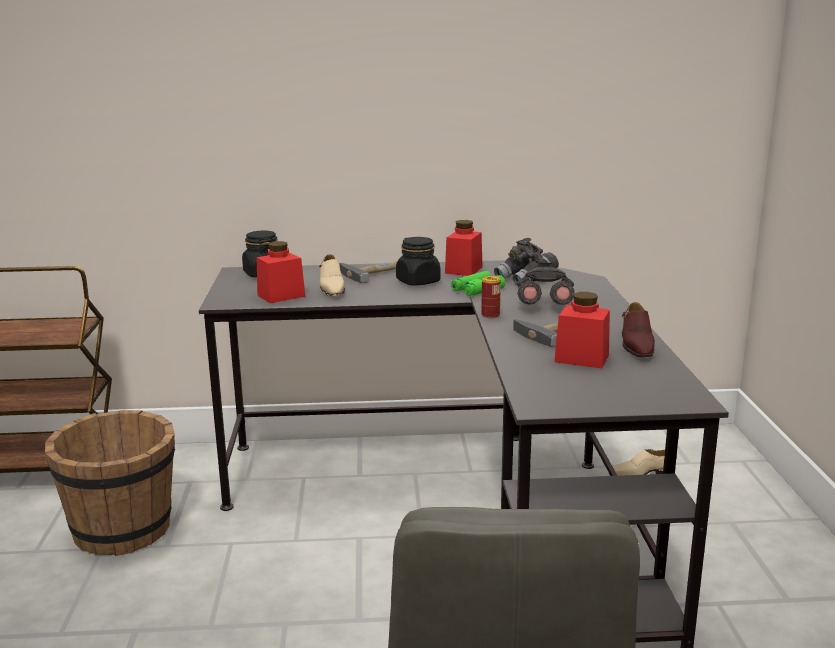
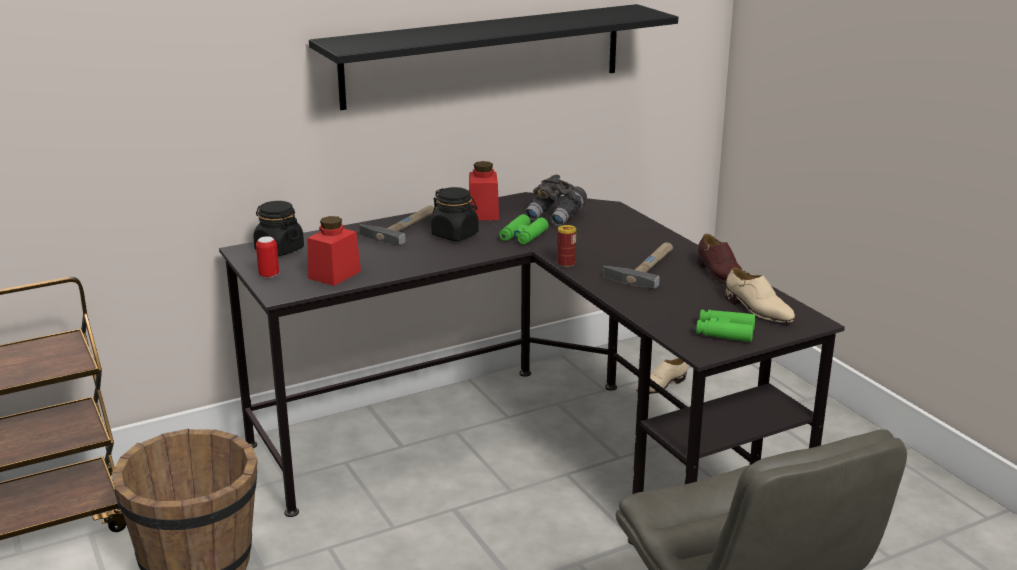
camera: 25 degrees left, 5 degrees up
(231, 289) = (269, 275): none -> can
(331, 289) = (376, 257): beige shoe -> beige shoe (758, 310)
(484, 122) = (484, 55): none -> black shelf
(543, 307) = (602, 246): grey binoculars -> none
(581, 358) = (690, 296): red jar -> none
(581, 394) = (725, 332): none -> green binoculars

